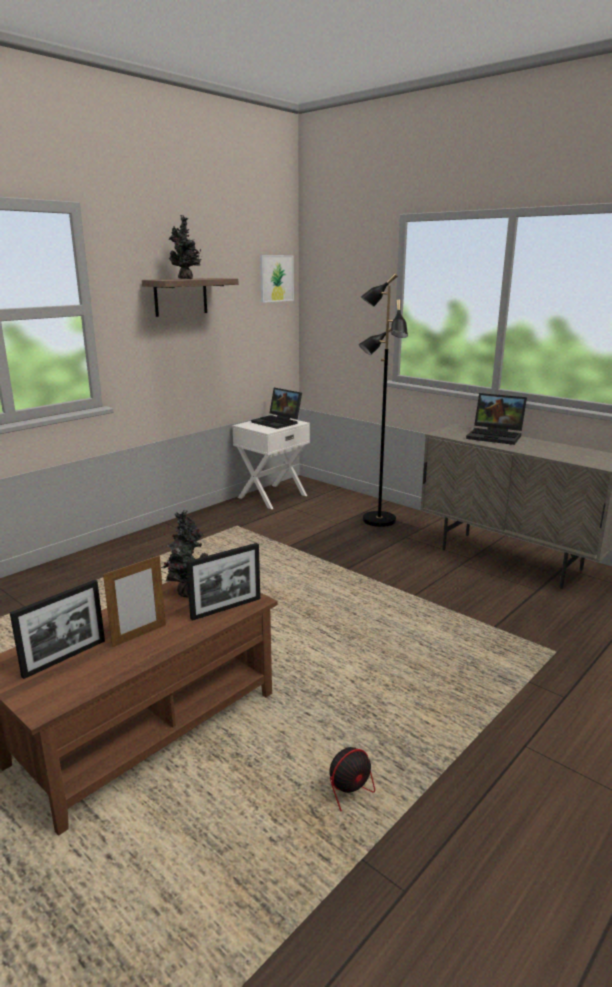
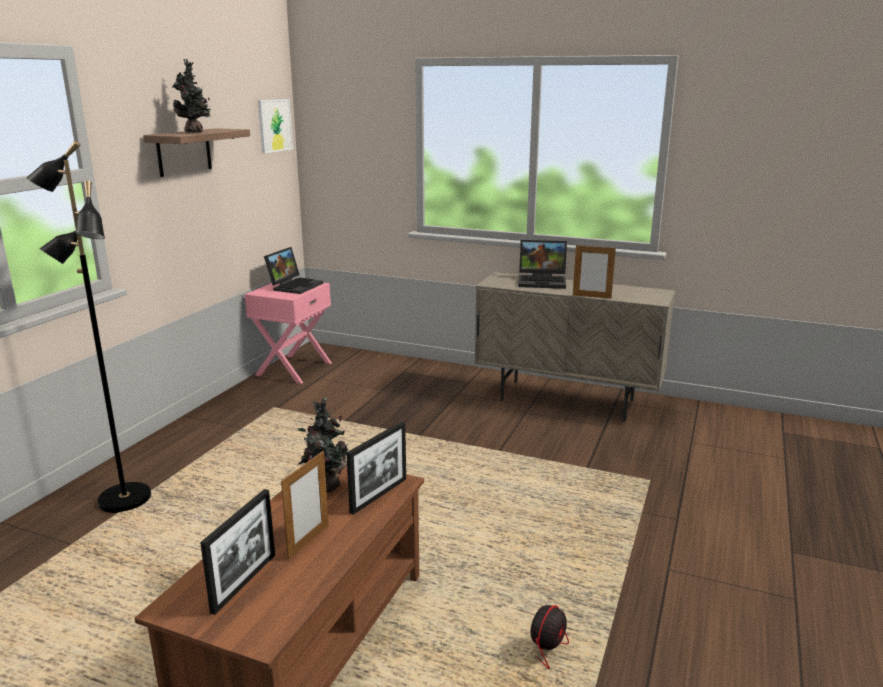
camera: 20 degrees left, 0 degrees up
(272, 496) = (293, 369): white nightstand -> pink nightstand
(278, 422) = (295, 286): laptop -> laptop turned 90 degrees counterclockwise
(378, 520) = (421, 380): black floor lamp -> black floor lamp (123, 500)
(535, 454) = (591, 296): none -> picture frame

